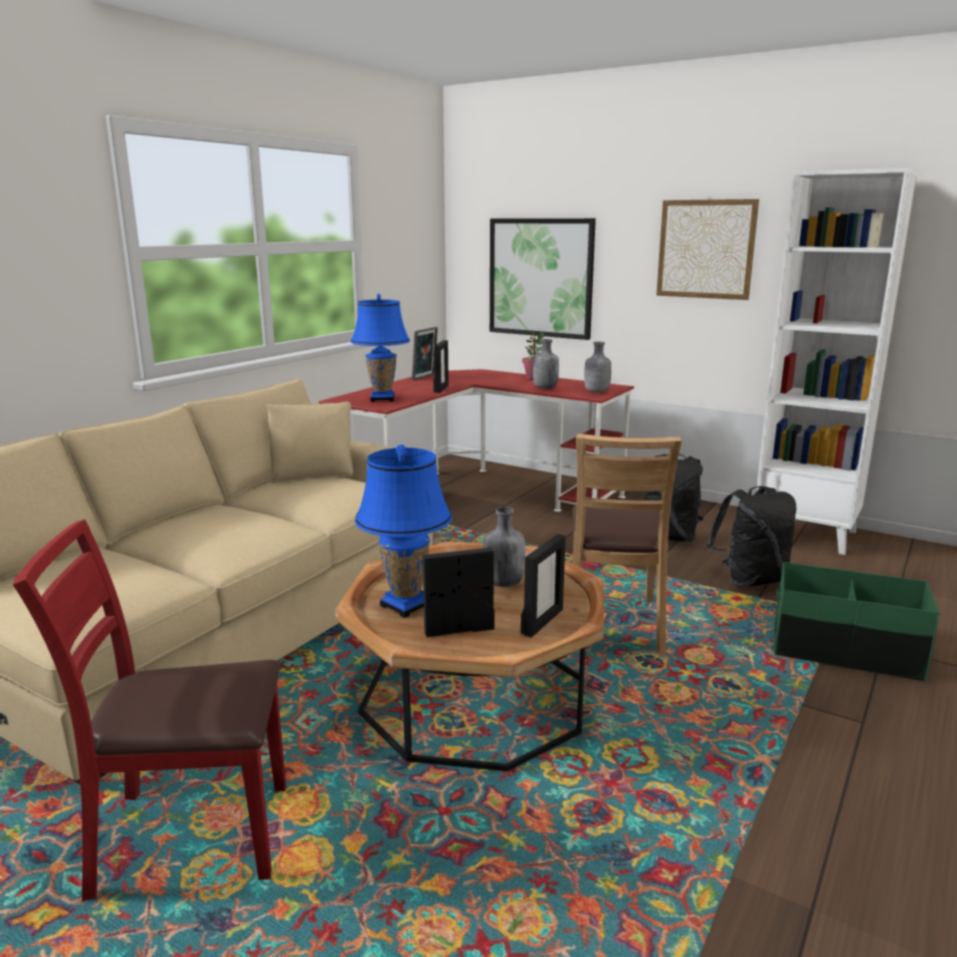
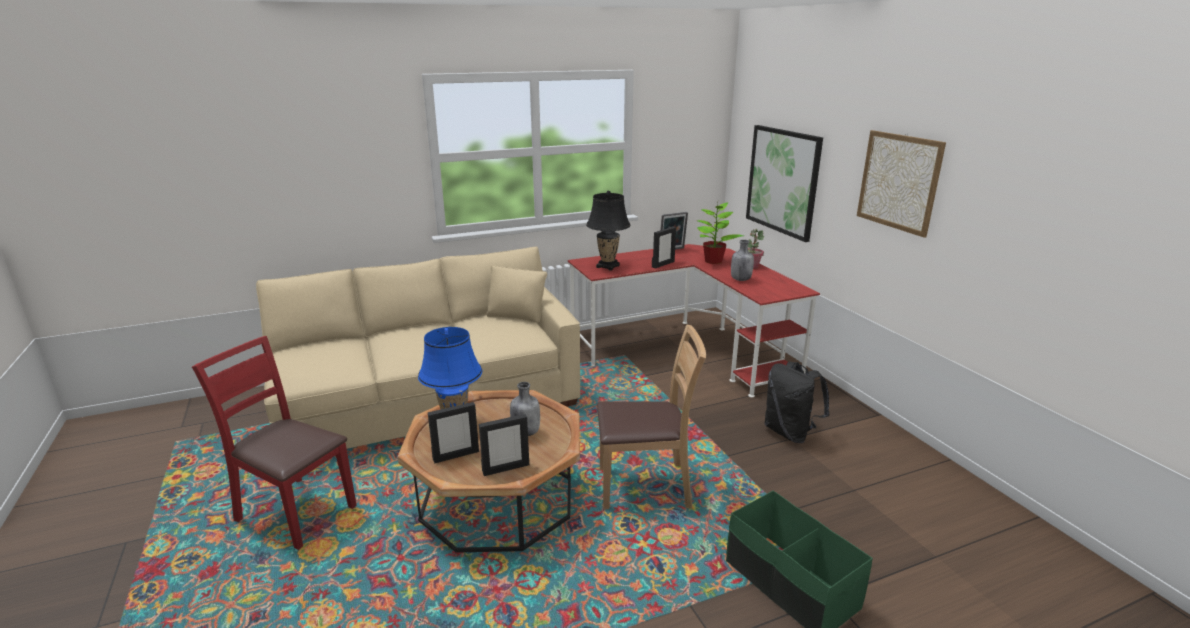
camera: 35 degrees right, 5 degrees up
(382, 399) = (607, 266): blue table lamp -> black table lamp
(459, 631) = (456, 455): picture frame -> picture frame turned 135 degrees clockwise
(487, 379) = (713, 261): none -> potted plant
(596, 392) = (773, 293): grey bottle -> none
(613, 624) = (645, 486): brown chair -> brown chair turned 135 degrees counterclockwise
(750, 580) = (802, 494): black backpack -> none
(806, 534) = (924, 472): white bookcase -> none

